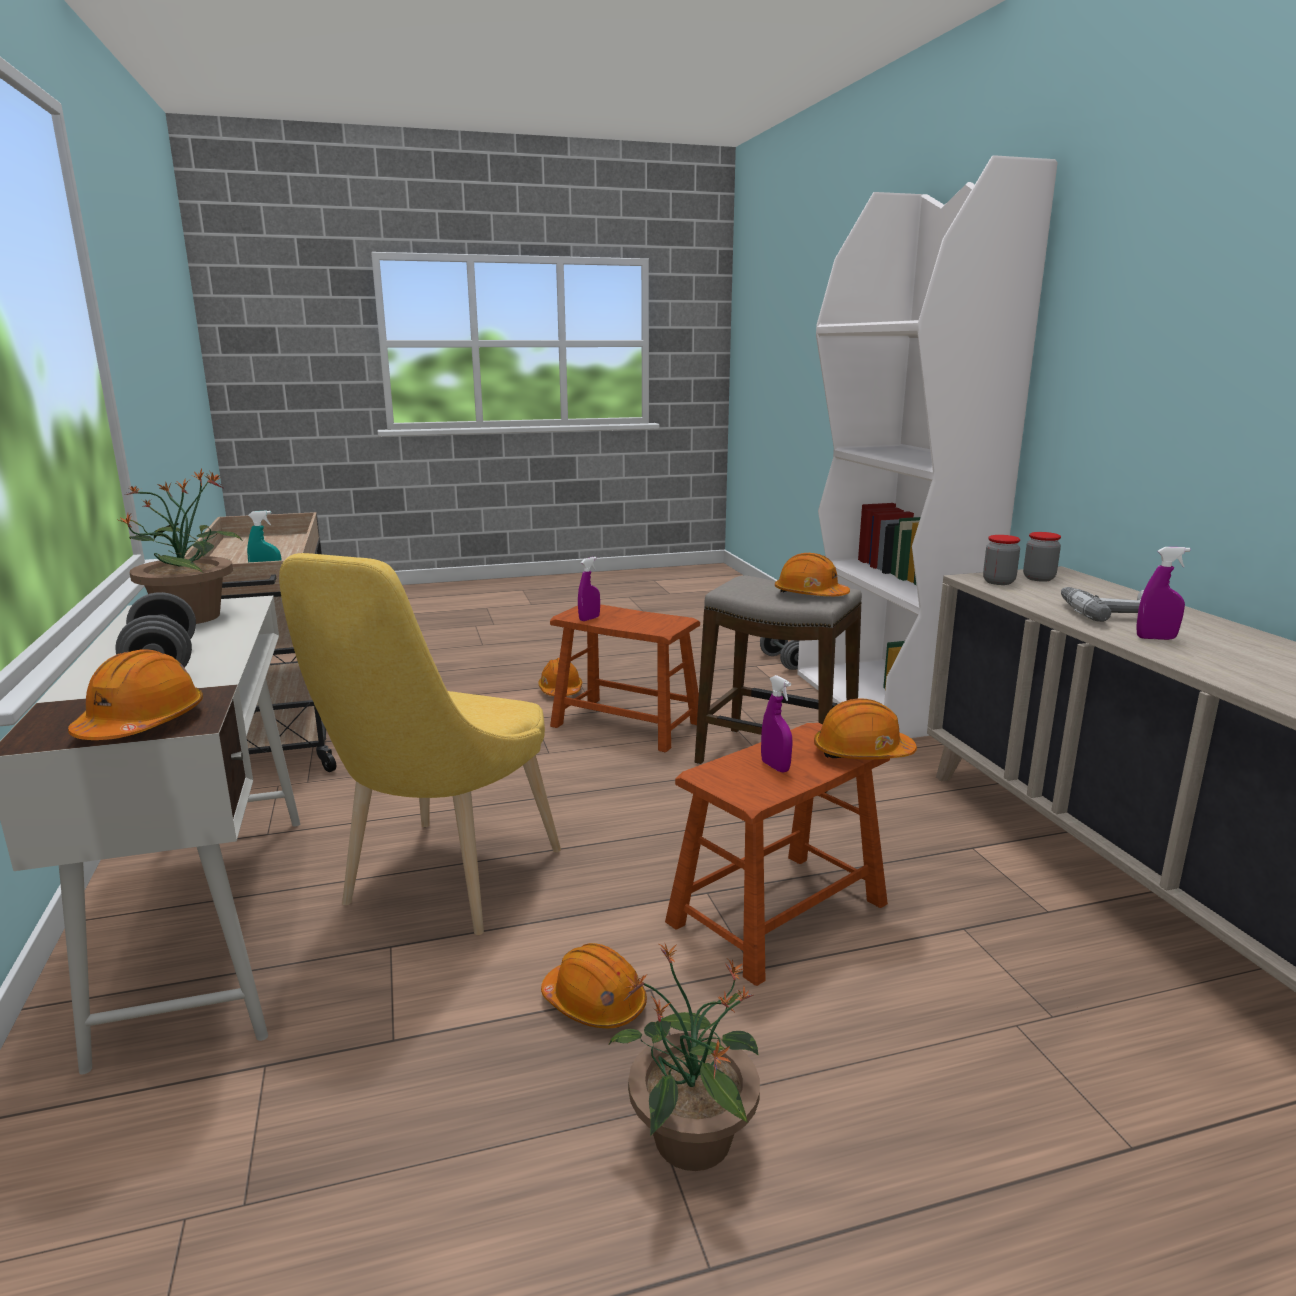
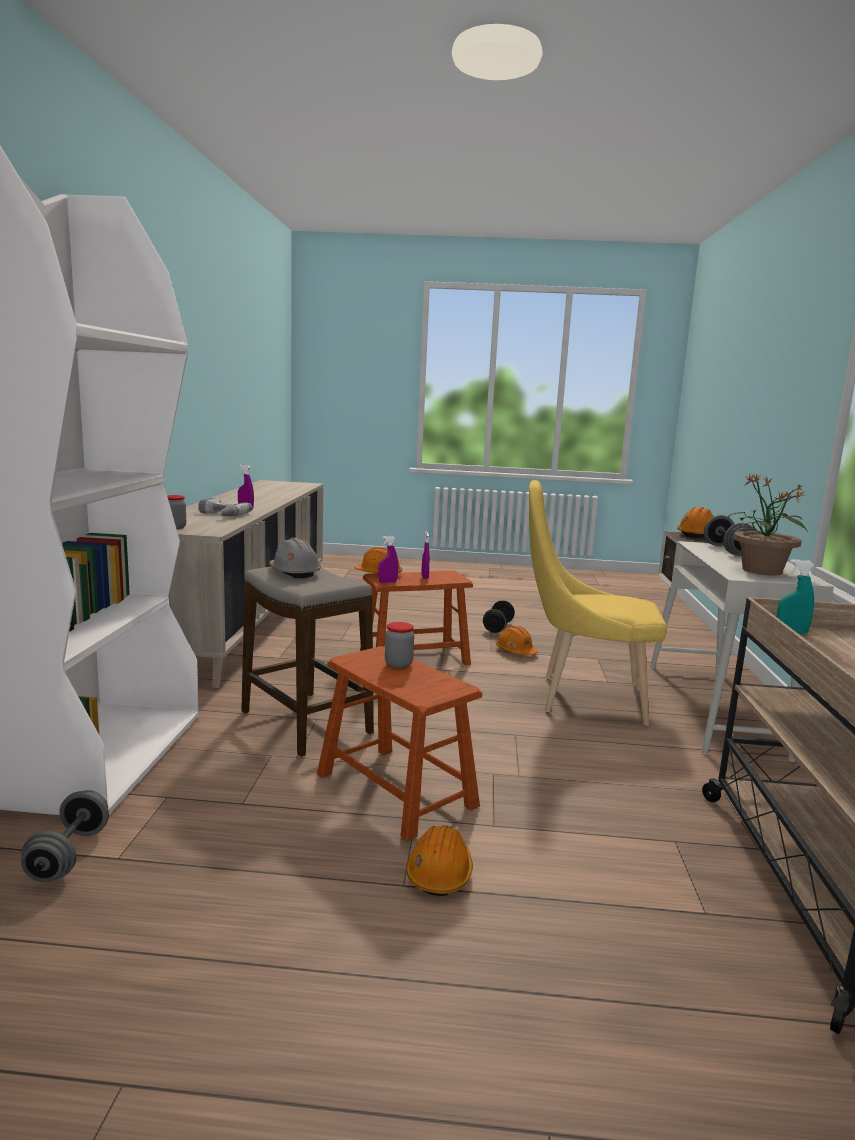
camera: 160 degrees left, 5 degrees down
(444, 884) = (583, 698): yellow chair -> yellow chair turned 120 degrees counterclockwise
(589, 619) = (440, 678): purple spray bottle -> purple spray bottle (387, 582)
(691, 1140) = (498, 627): potted plant -> black dumbbell
(810, 595) = (294, 572): orange hard hat -> grey hard hat
(998, 582) = (207, 529): jar -> jar (398, 664)

